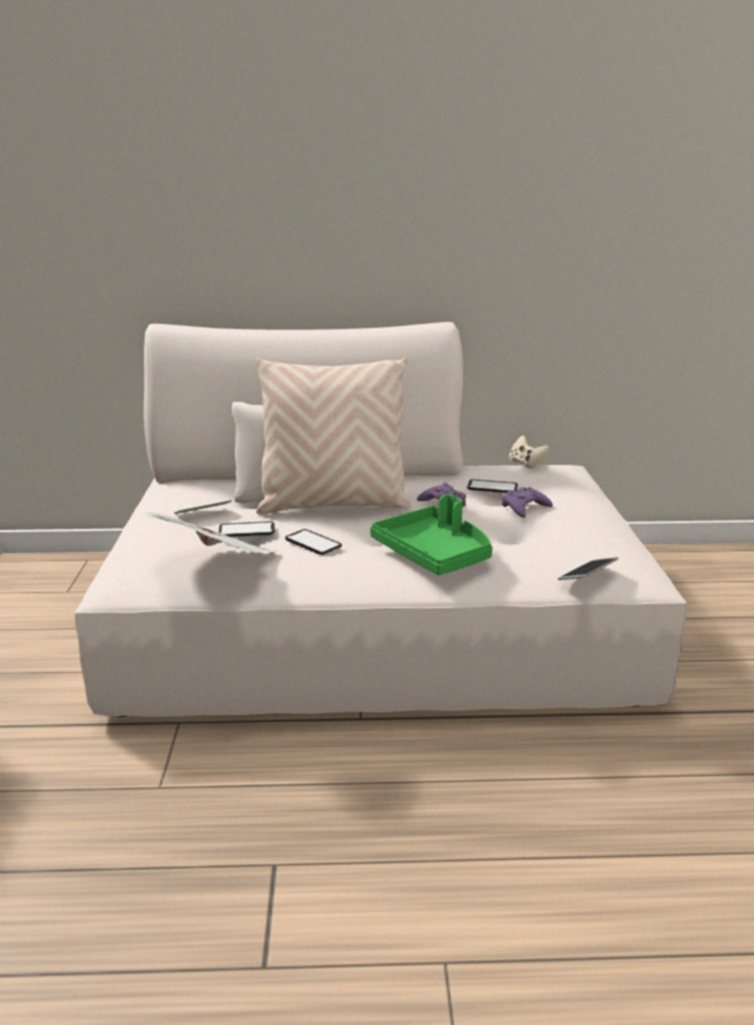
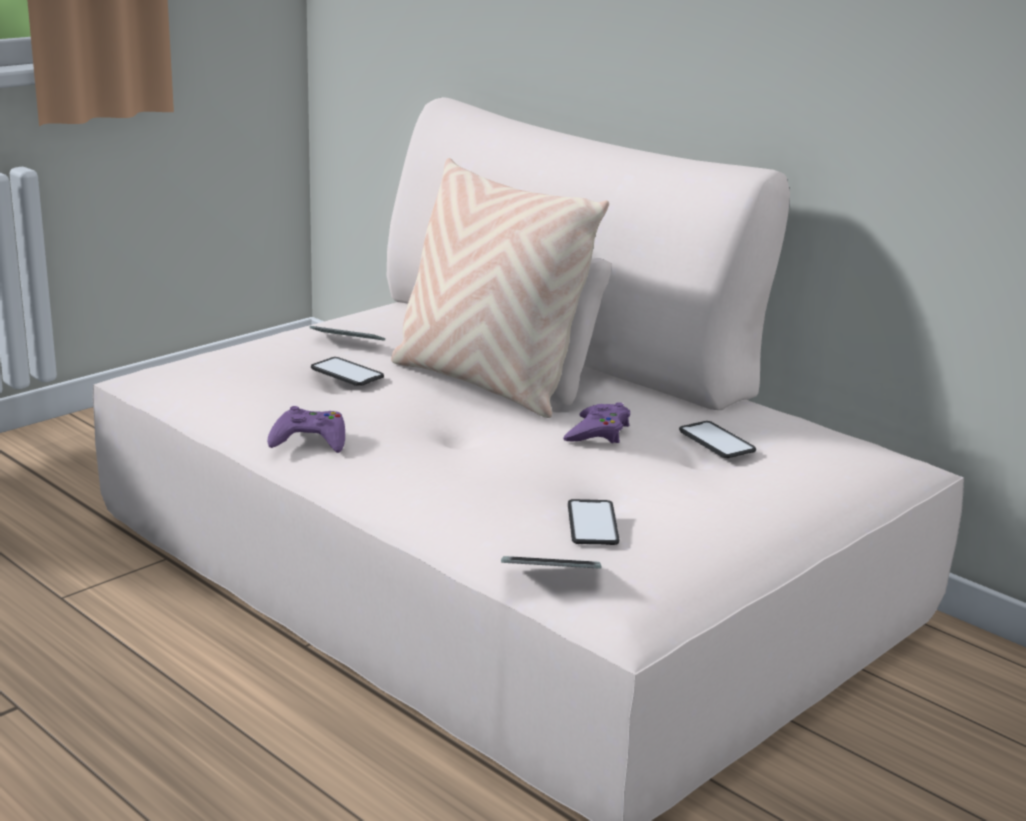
camera: 45 degrees right, 0 degrees up
(217, 565) = (242, 390): newspaper -> none
(313, 543) = (367, 409): phone -> phone (592, 524)
(434, 554) = (449, 472): green tray -> none
(524, 507) = (687, 476): purple game controller -> purple game controller (310, 439)
(526, 464) = (838, 434): beige game controller -> none

